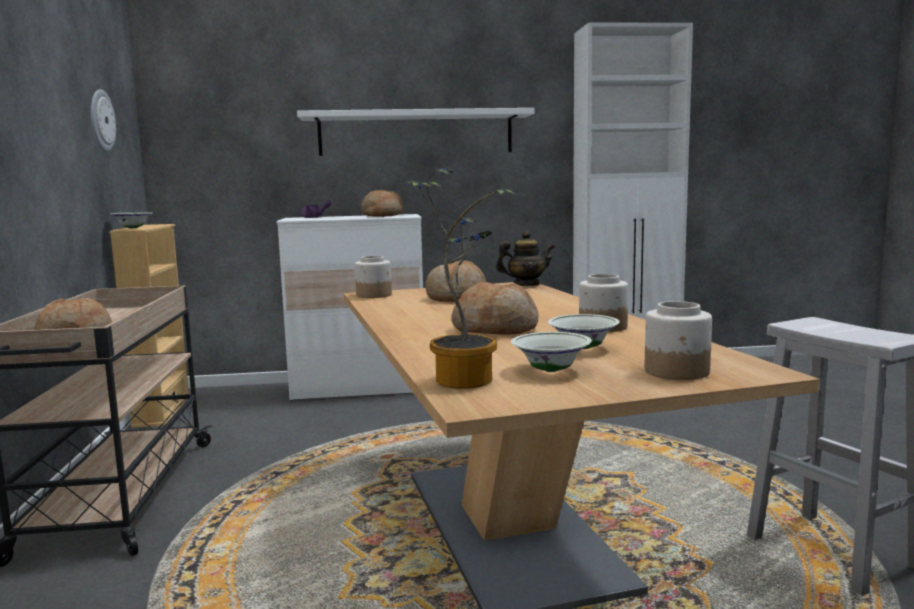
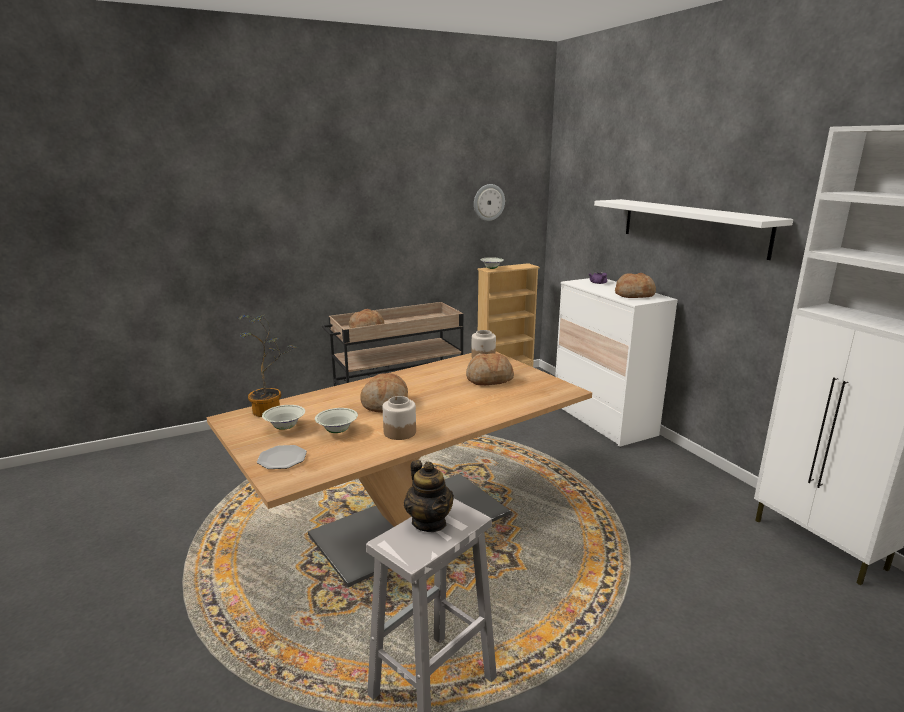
camera: 70 degrees right, 10 degrees up
(525, 285) = (562, 392): teapot -> teapot (429, 522)
(677, 372) = (281, 459): jar -> plate

